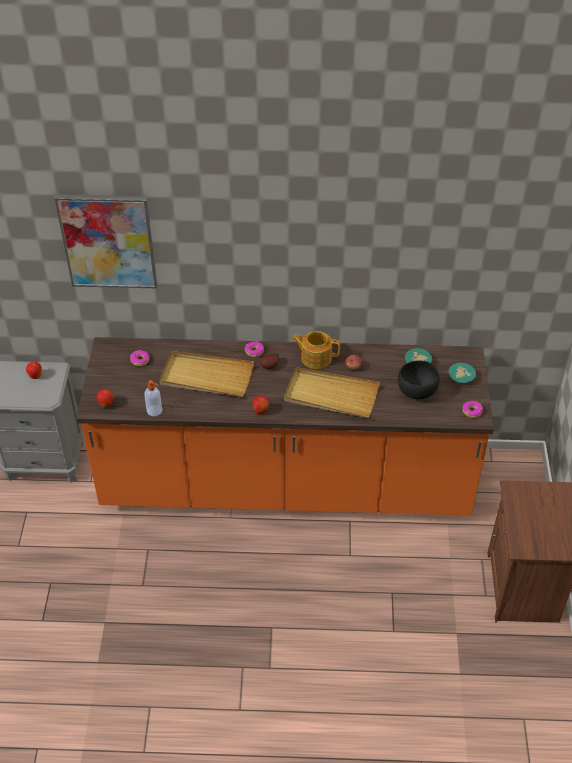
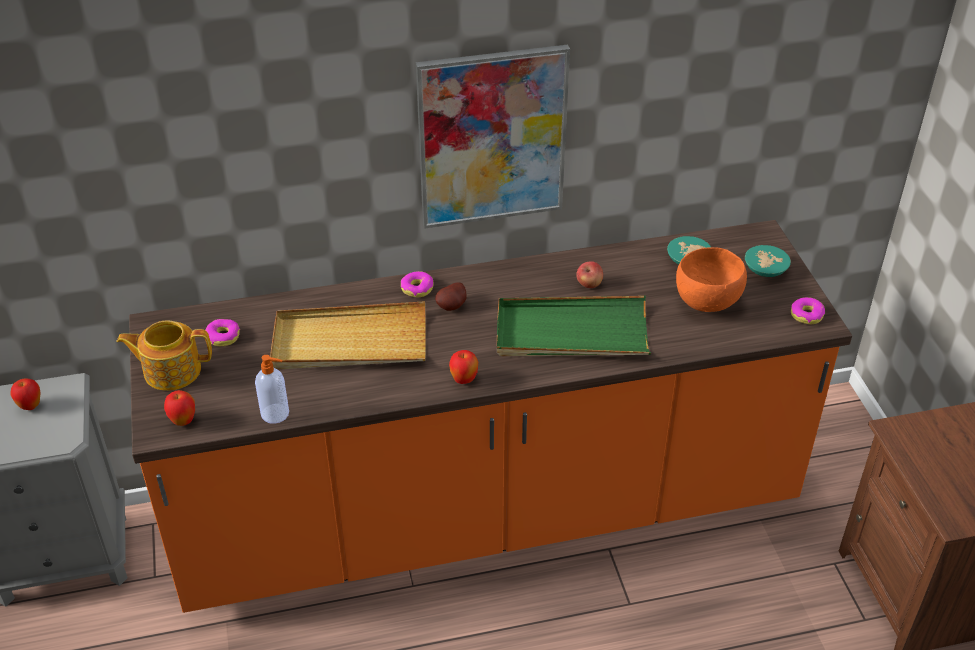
camera: 15 degrees left, 5 degrees down
(108, 242) = (139, 122): picture -> picture (492, 137)
(315, 357) = (522, 280): teapot -> teapot (171, 370)
(331, 395) = (571, 332): beige tray -> green tray
(417, 392) = (708, 303): black bowl -> orange bowl

